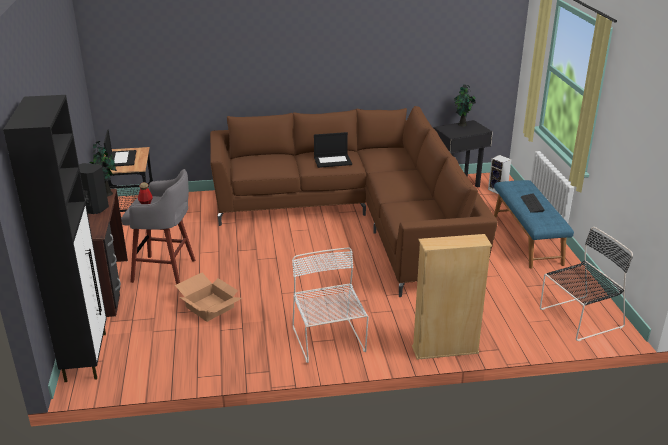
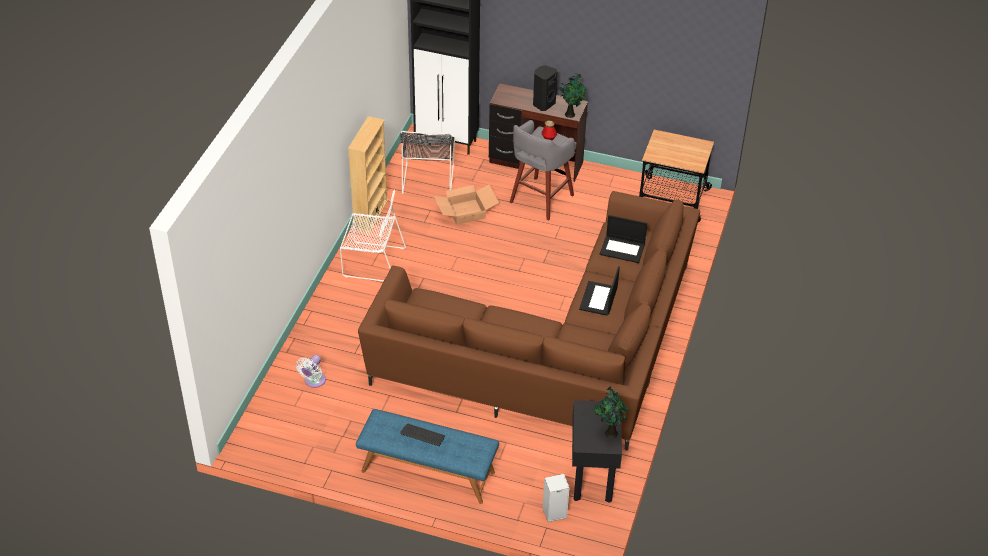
camera: 115 degrees right, 15 degrees up
(121, 158) = (681, 150): laptop -> laptop (623, 249)
(445, 350) = (310, 321): beige bookcase -> beige bookcase (370, 214)
(512, 319) = (313, 381): none -> white fan
(578, 318) = (280, 427): black chair -> black chair (428, 178)

